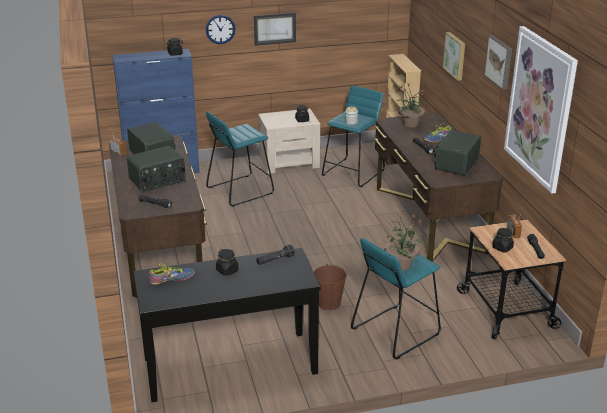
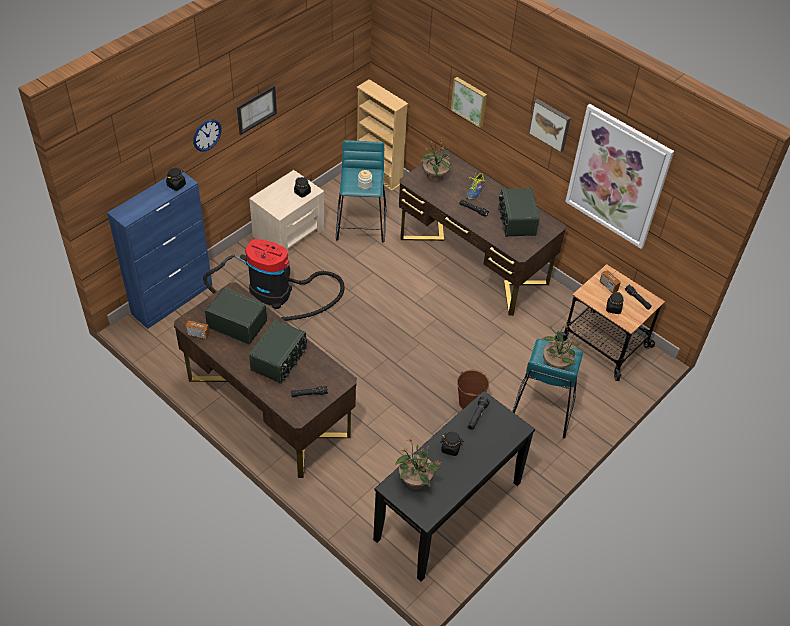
camera: 35 degrees left, 20 degrees up
(172, 279) = (415, 481): shoe -> potted plant
(239, 190) = (275, 294): turquoise stool -> vacuum cleaner

